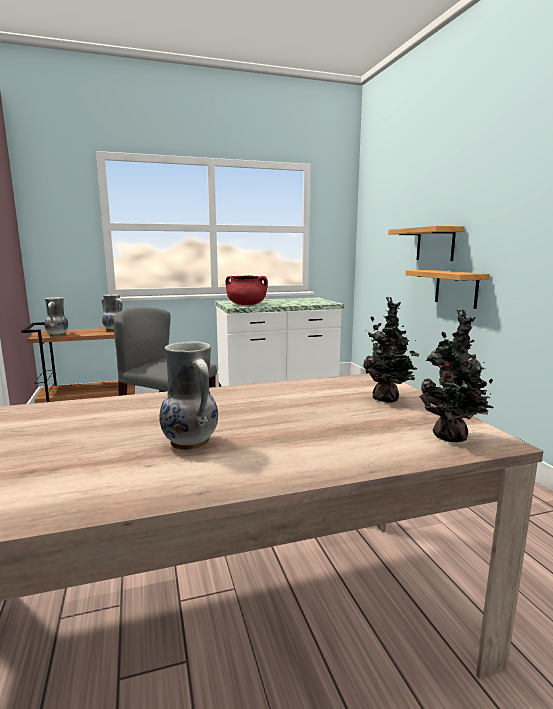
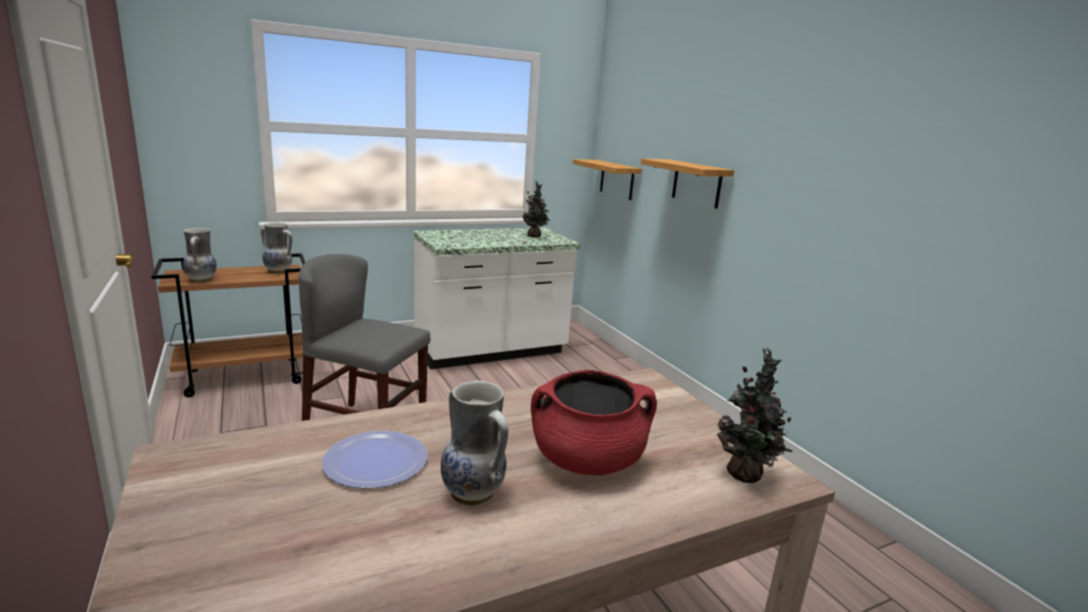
camera: 10 degrees left, 5 degrees up
(119, 422) = (375, 461): none -> plate
(246, 304) = (458, 242): red cooking pot -> red cooking pot (587, 460)
(388, 400) = (668, 416): potted plant -> potted plant (535, 236)
(456, 288) = (719, 241): shelf -> shelf (617, 179)

